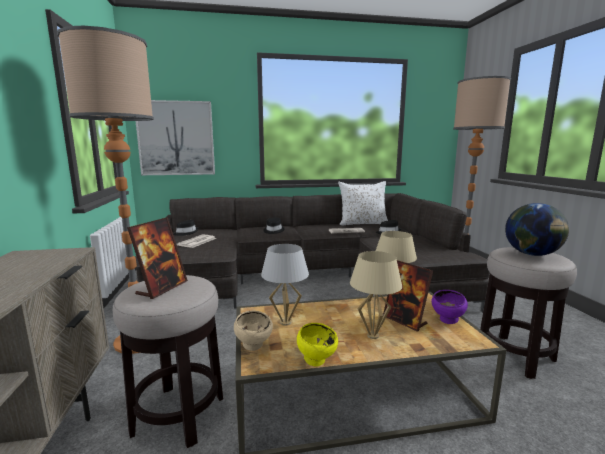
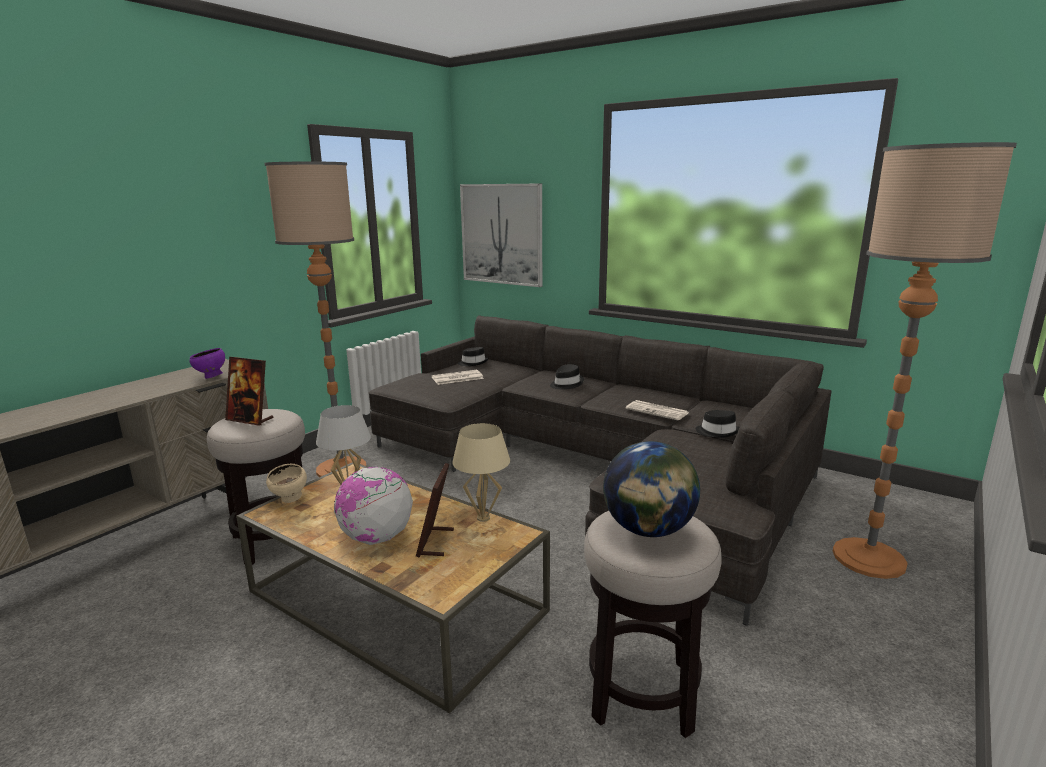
camera: 45 degrees right, 5 degrees up
(162, 288) = (250, 419): picture frame -> picture frame turned 45 degrees clockwise
(317, 361) = (295, 532): yellow bowl -> none
(362, 223) = (723, 404): white pillow -> none
(372, 335) = (376, 538): beige table lamp -> globe
(448, 321) = (470, 566): purple bowl -> purple bowl (211, 377)

